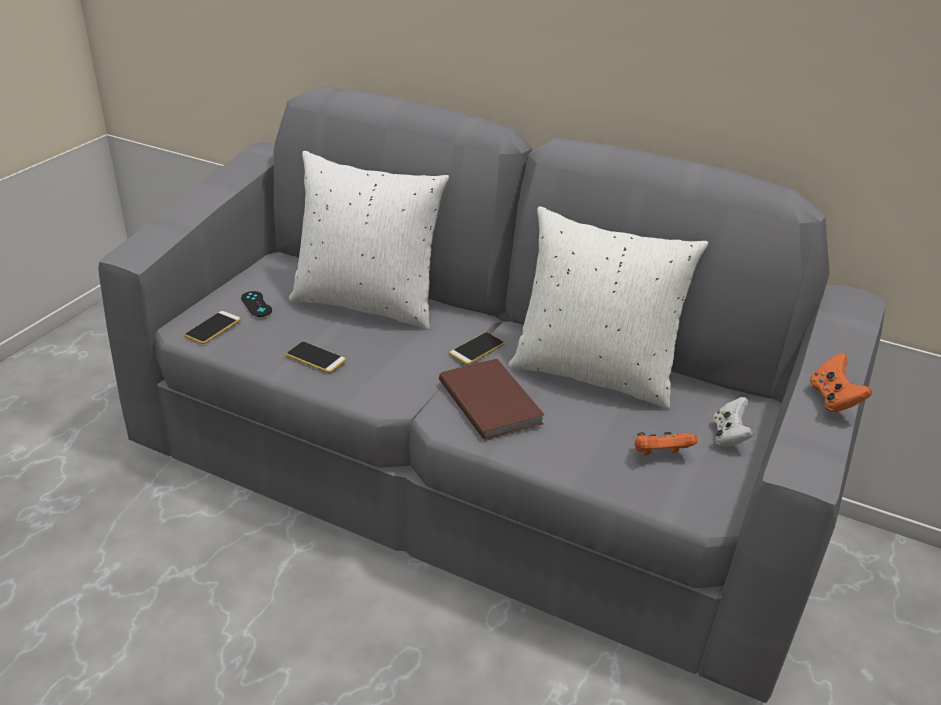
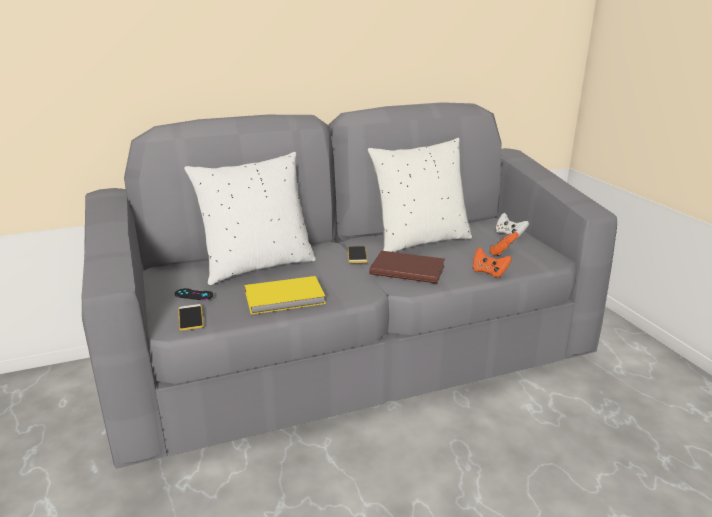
camera: 45 degrees left, 10 degrees down
(316, 358) = (286, 298): phone -> yellow book
(833, 399) = (562, 183): orange game controller -> orange game controller (489, 272)

